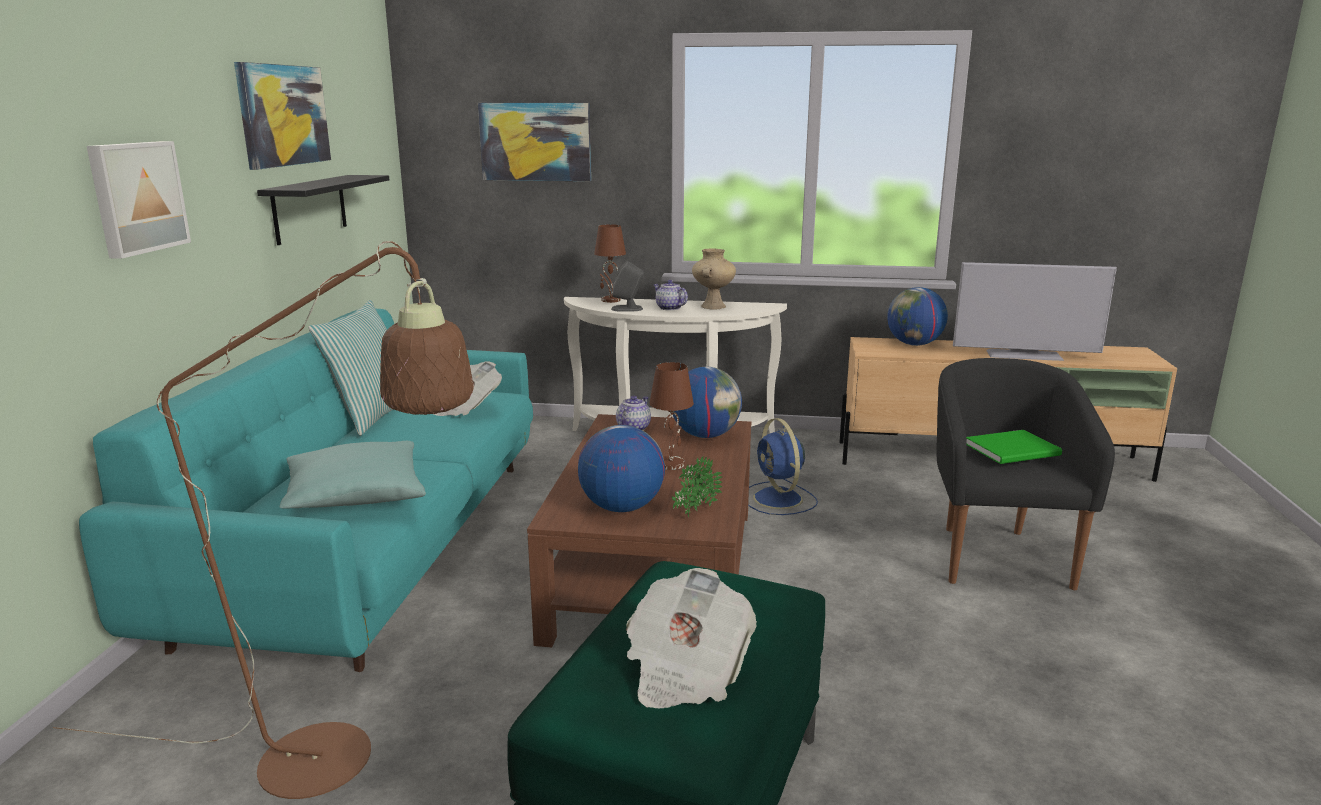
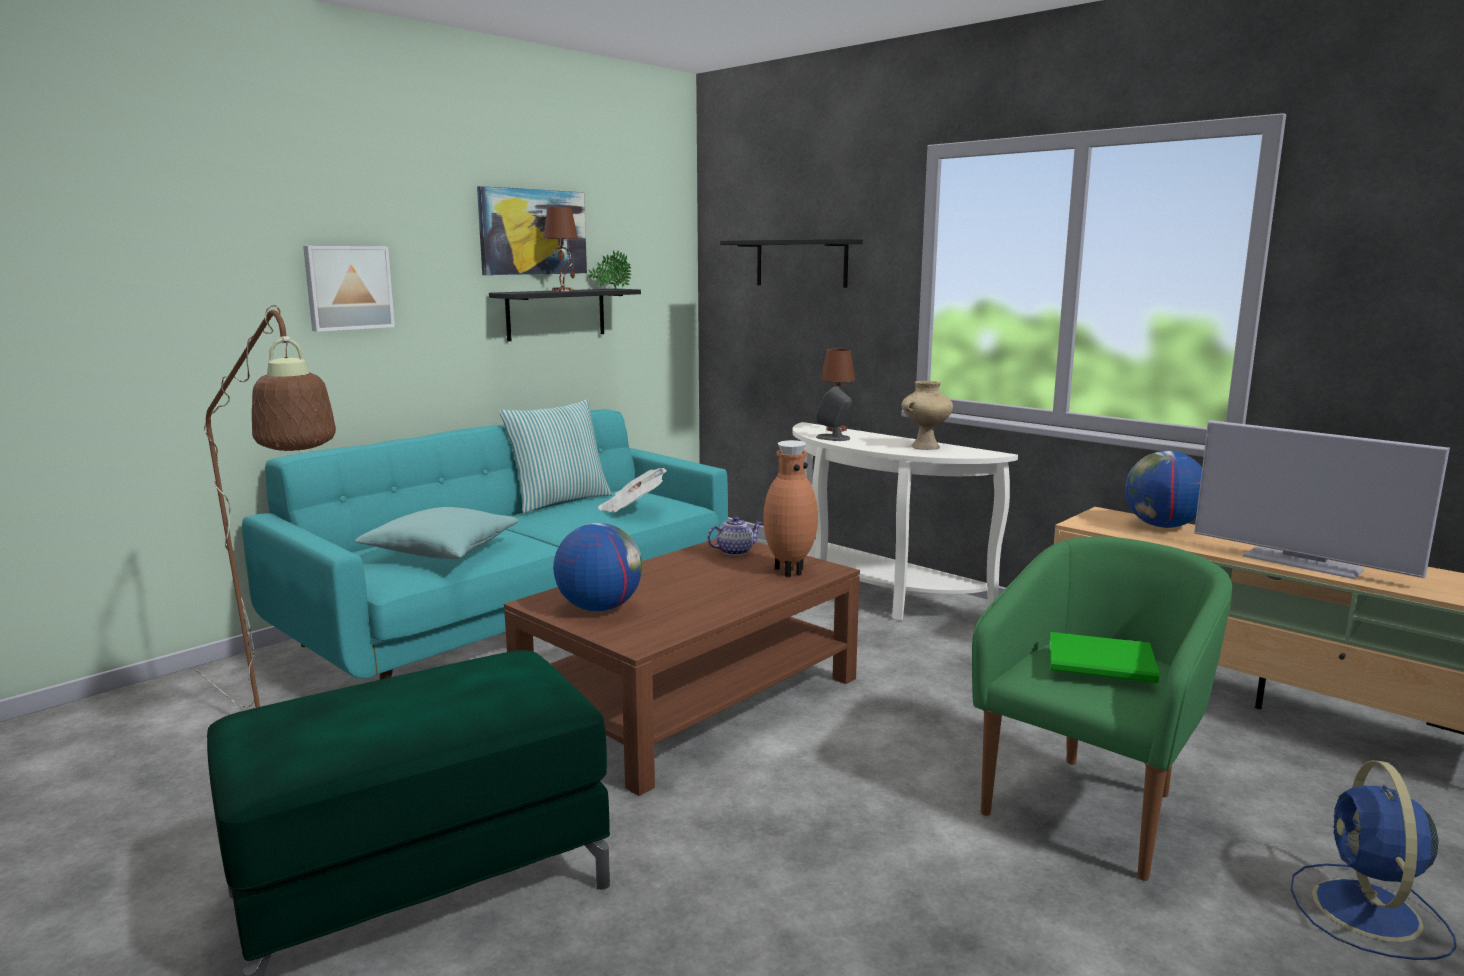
camera: 35 degrees right, 5 degrees down
(535, 142) = (801, 263): picture -> black shelf
(669, 308) = (875, 442): teapot -> none
(671, 464) = (708, 586): brown table lamp -> brown table lamp (563, 290)
(685, 670) = (367, 723): newspaper -> none
(694, 512) = (649, 628): potted plant -> potted plant (611, 288)
(705, 435) = (788, 571): globe -> brown vase
(779, 499) = (911, 675): blue fan -> blue fan (1368, 912)
(996, 555) = (1090, 807): black armchair -> green armchair

